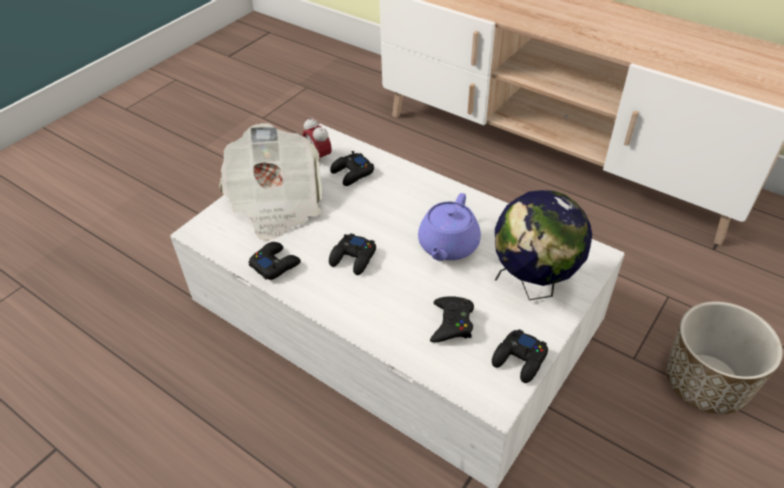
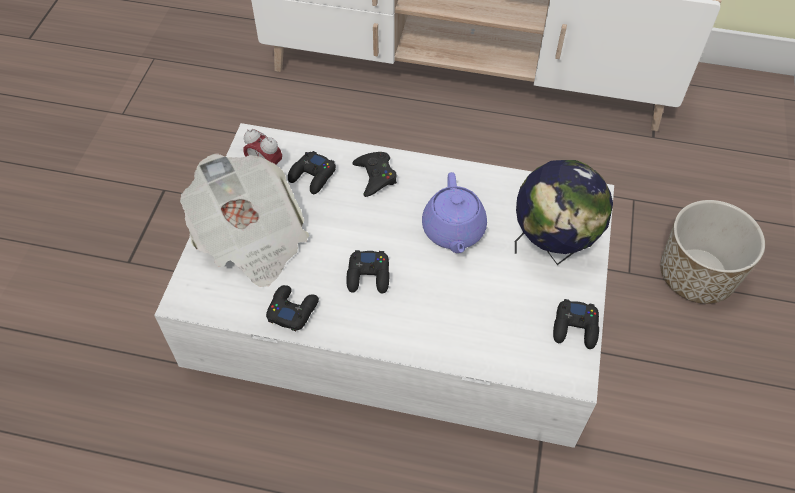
camera: 25 degrees left, 10 degrees up
(452, 323) = (498, 313): black game controller -> black game controller (375, 176)

